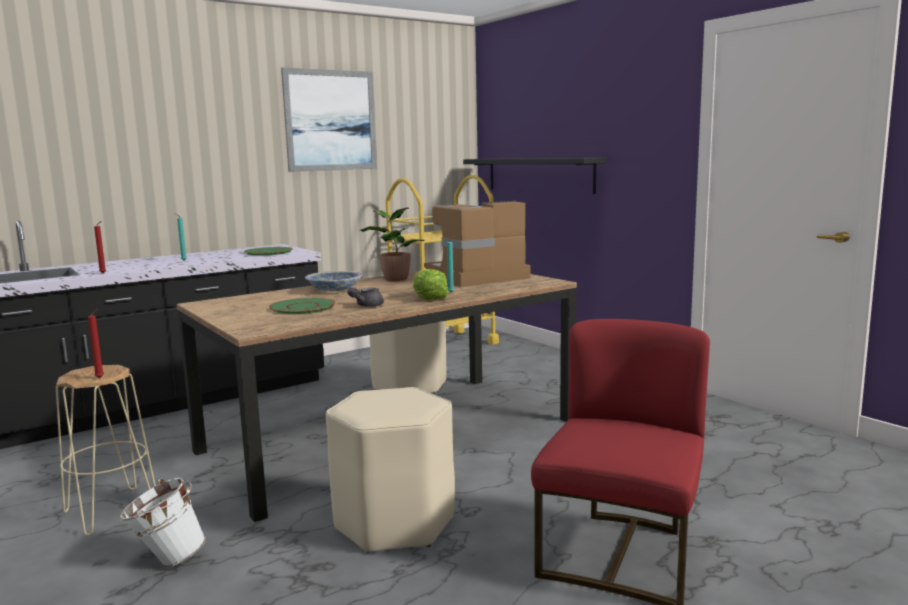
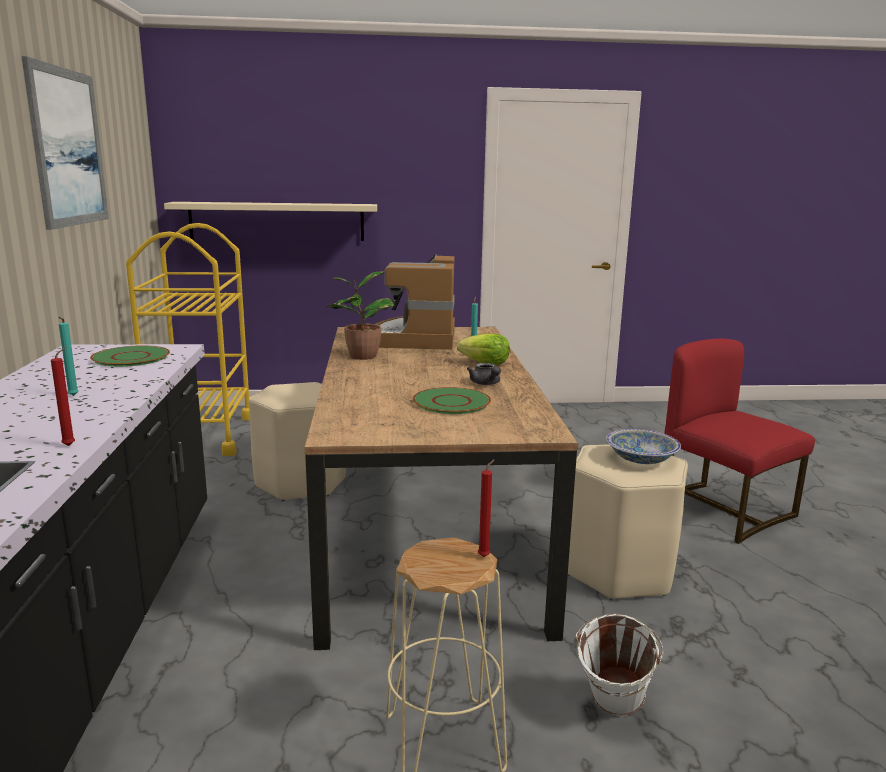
camera: 60 degrees left, 5 degrees up
(334, 290) = (377, 381): bowl -> bowl (640, 459)
(539, 174) = (277, 221): black shelf -> beige shelf

